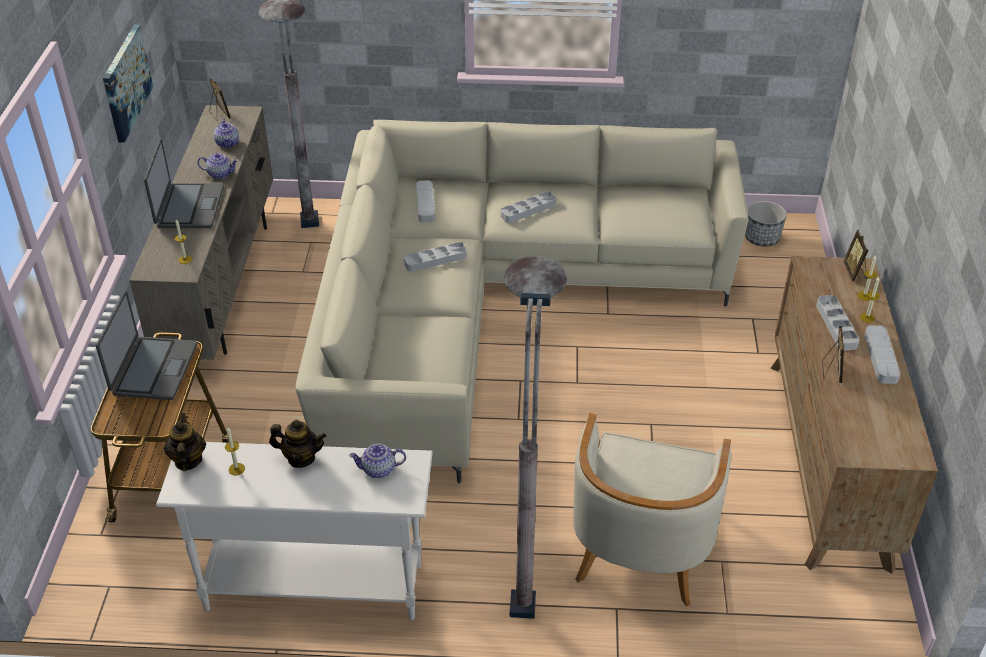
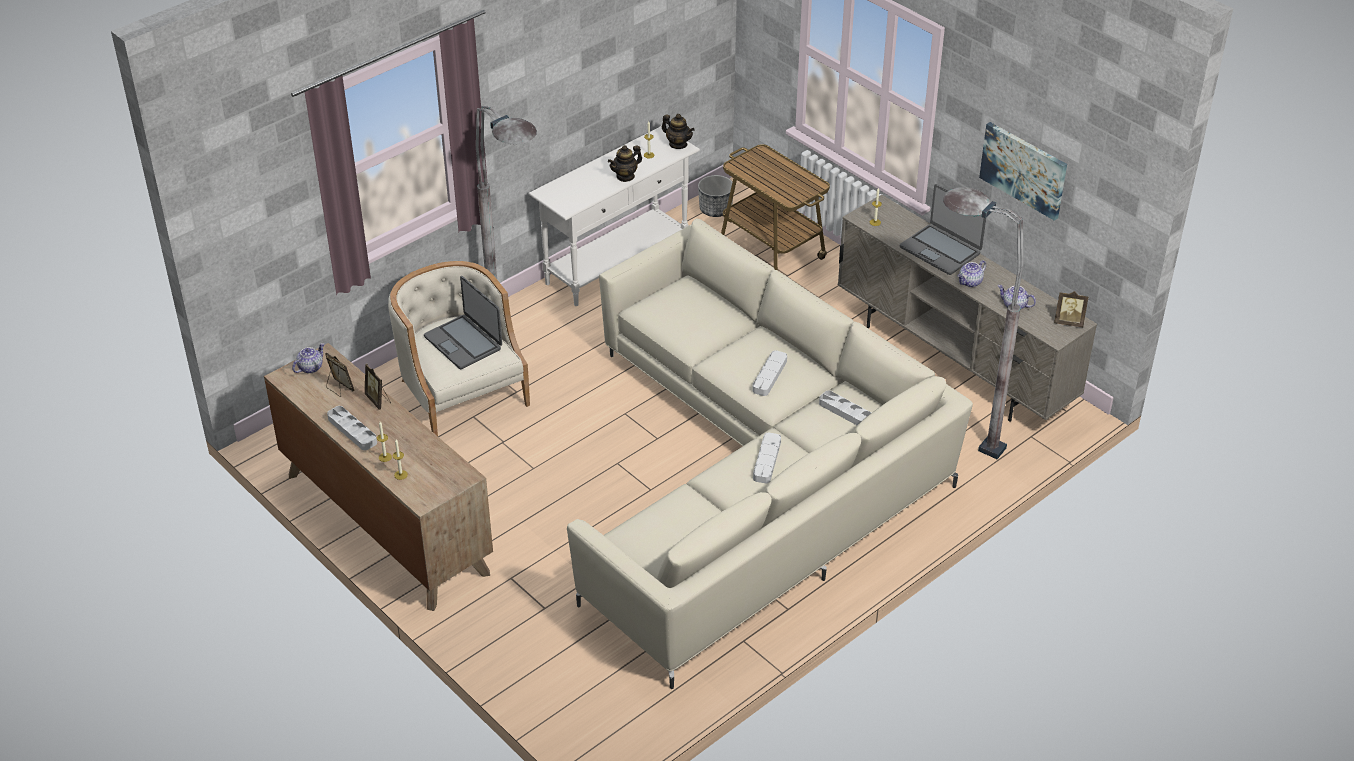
camera: 135 degrees right, 0 degrees up
(153, 369) = (788, 181): laptop -> laptop (464, 342)
(378, 470) = (579, 194): teapot -> teapot (310, 367)
(761, 238) = (618, 707): planter -> planter (715, 210)
(836, 325) = (402, 436): grey tray -> none
(855, 272) = (424, 492): picture frame -> picture frame (339, 388)

